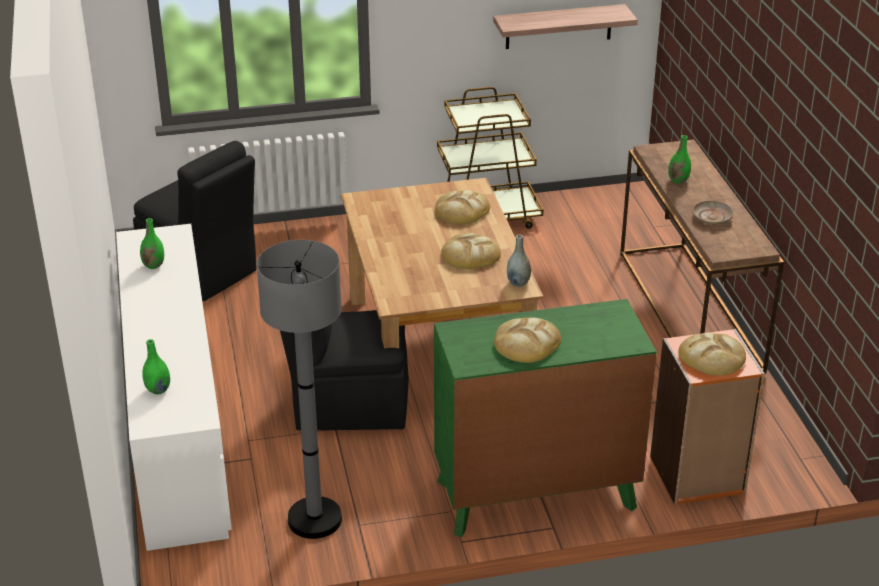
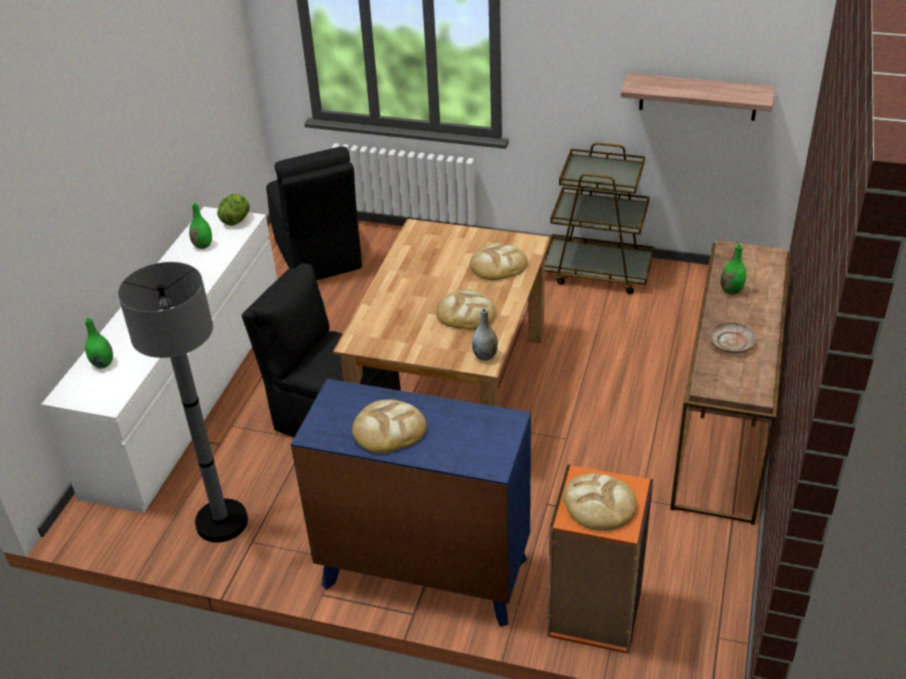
camera: 30 degrees right, 5 degrees up
(165, 235) = (236, 220): none -> lettuce
(535, 494) = (424, 572): green dresser -> blue dresser

